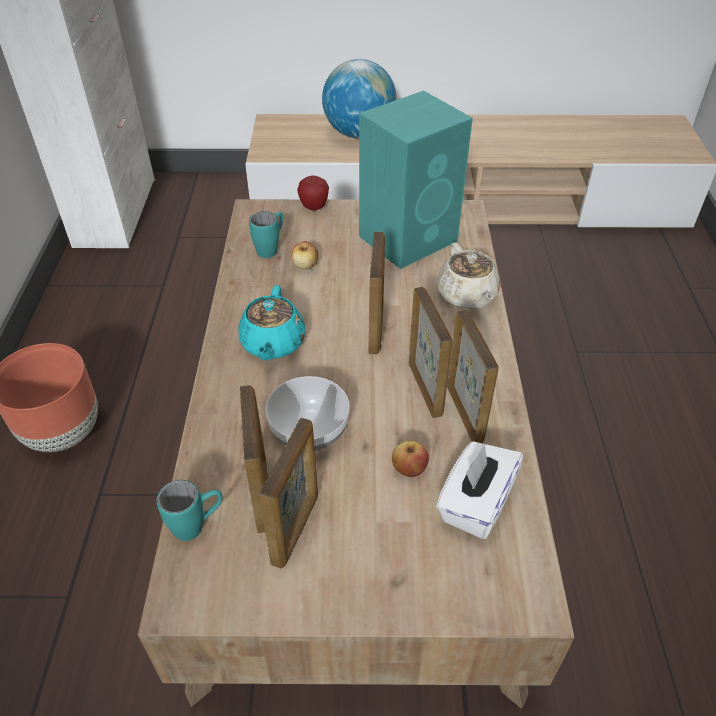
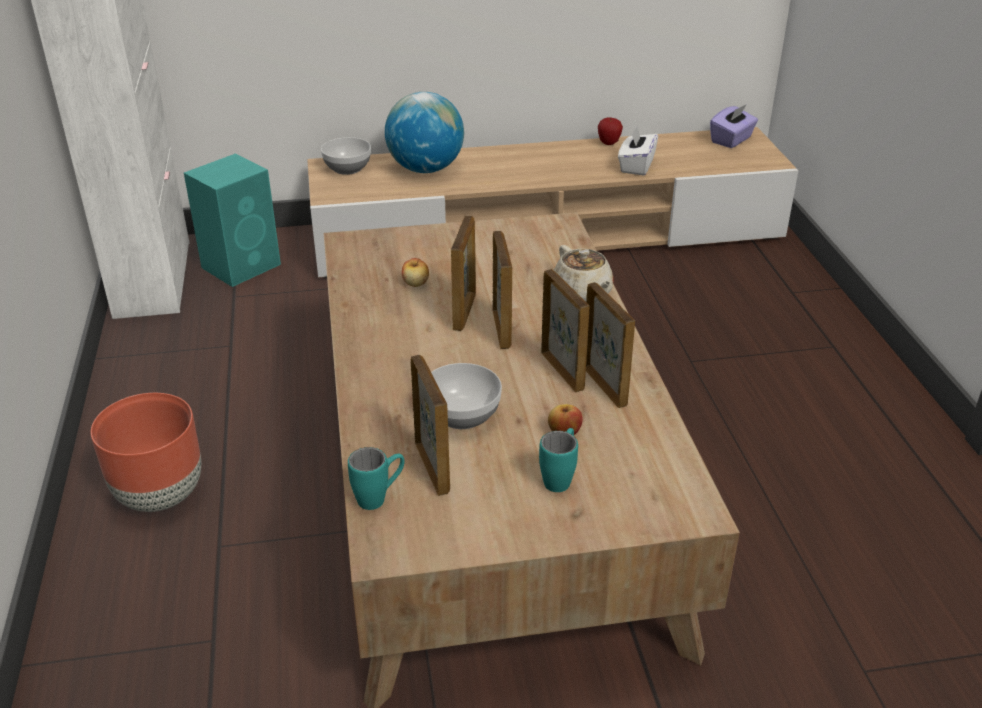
camera: 10 degrees left, 10 degrees down
(271, 249) = (376, 272): turquoise mug -> turquoise mug (560, 477)
(272, 344) = (404, 350): turquoise teapot -> none
(289, 126) = (348, 168): none -> bowl
(296, 528) = (473, 488): picture frame -> picture frame (464, 312)
(314, 207) = (408, 233): apple -> apple (608, 143)
(410, 238) = (513, 250): turquoise speaker -> turquoise speaker (242, 265)
(475, 503) = (631, 451): white tissue box -> white tissue box (636, 166)
(656, 127) = (731, 140): none -> purple tissue box

